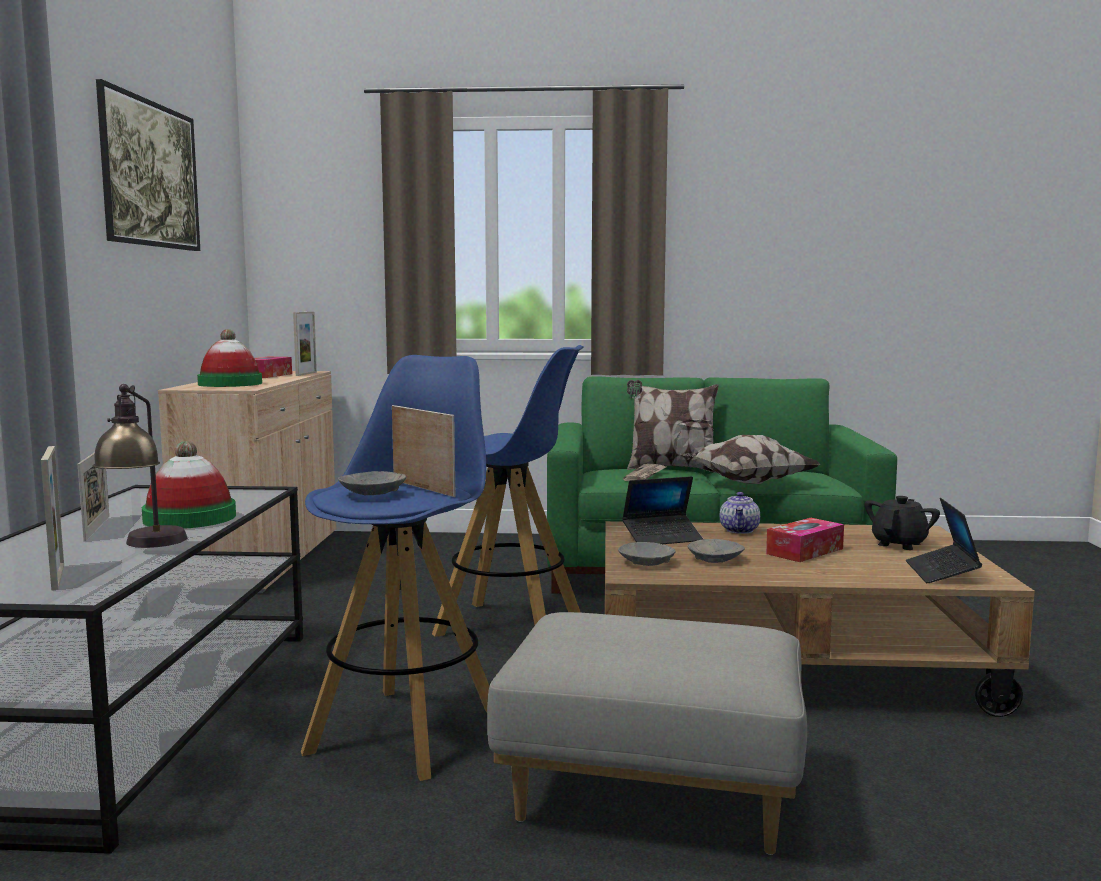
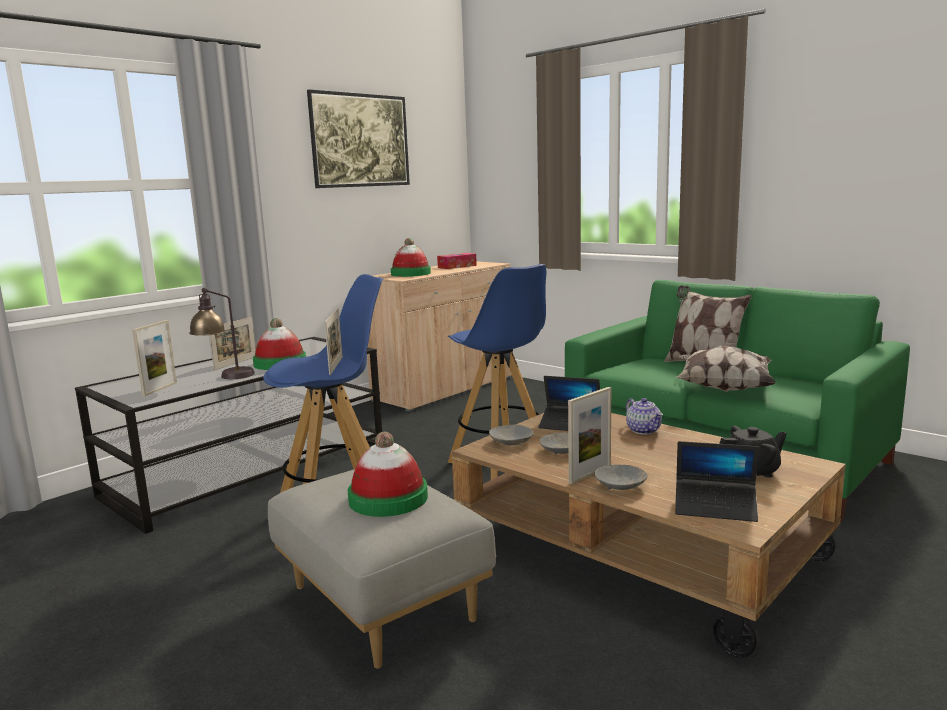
camera: 40 degrees right, 5 degrees up
(306, 374) = (484, 266): picture frame -> picture frame (590, 474)
(373, 493) = (298, 365): grey bowl -> grey bowl (621, 486)
(645, 475) = (655, 369): newspaper -> none
(674, 636) = (388, 498): none -> hat
(740, 530) = (644, 430): teapot -> teapot turned 75 degrees counterclockwise
(804, 551) = (648, 459): tissue box -> none
(941, 573) = (715, 507): laptop -> laptop turned 120 degrees counterclockwise

